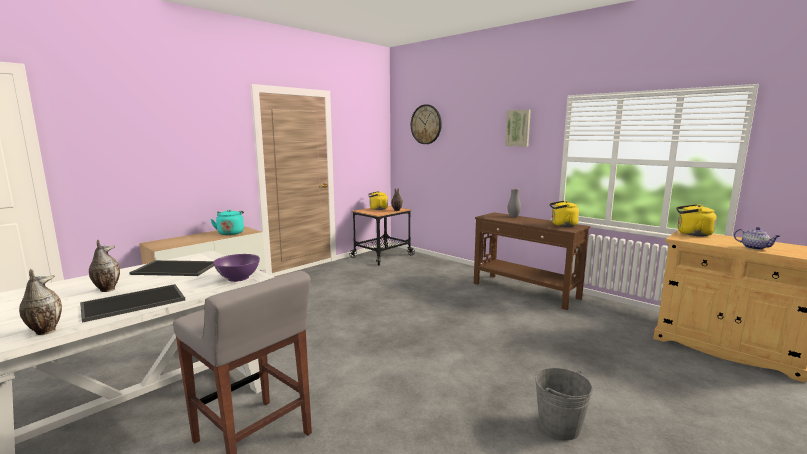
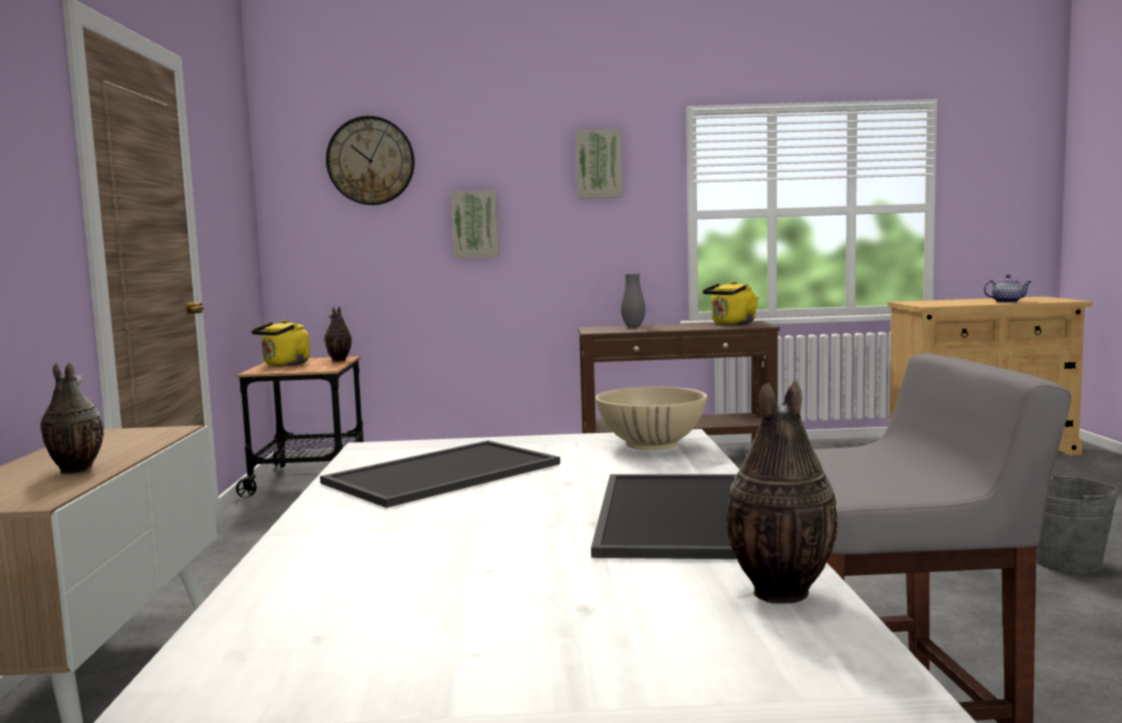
camera: 45 degrees left, 5 degrees down
(107, 289) = (489, 531): vase -> vase (74, 470)
(231, 233) = (122, 442): turquoise kettle -> none
(238, 278) = (651, 444): purple bowl -> beige bowl
(462, 155) = (475, 224): none -> picture
(691, 234) = (918, 302): yellow kettle -> none

